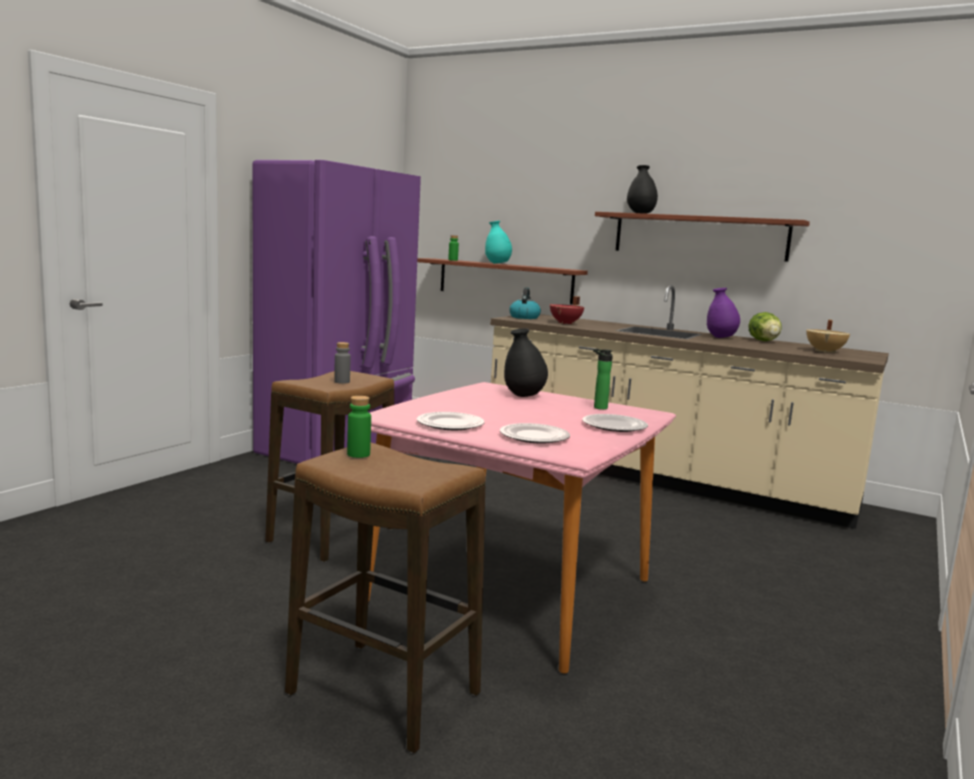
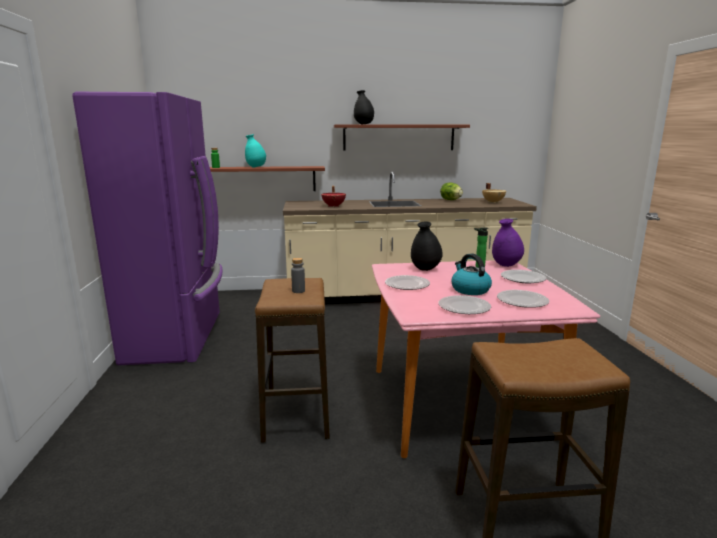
camera: 35 degrees left, 5 degrees up
(358, 454) = (510, 357): green bottle -> none
(457, 400) = (407, 284): none -> plate
(524, 317) = (297, 205): kettle -> kettle (469, 290)
(721, 337) = (429, 201): purple vase -> purple vase (506, 265)

